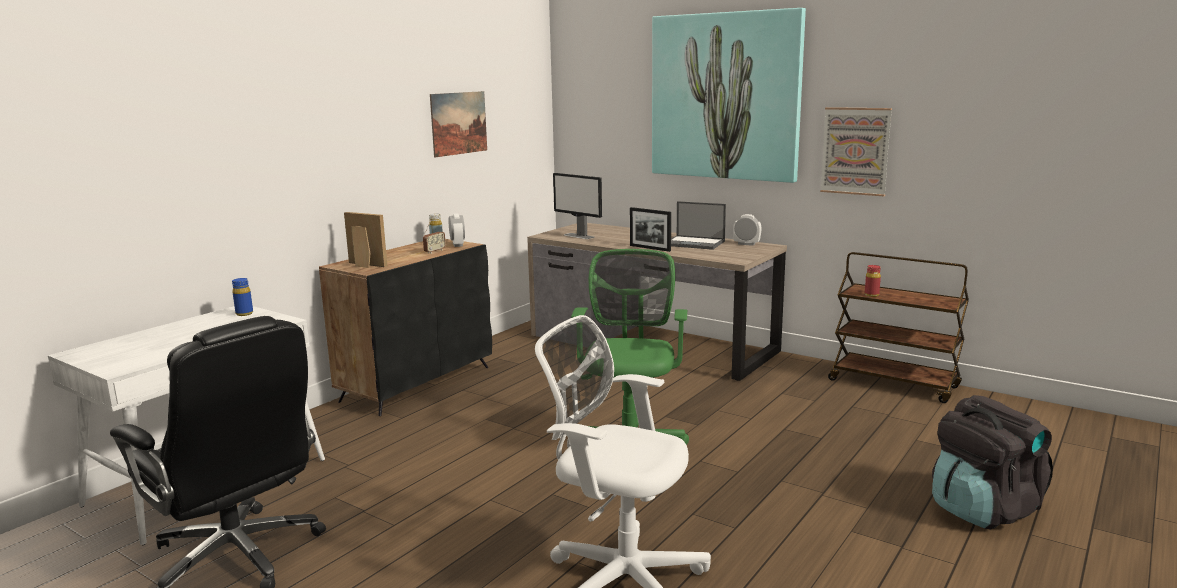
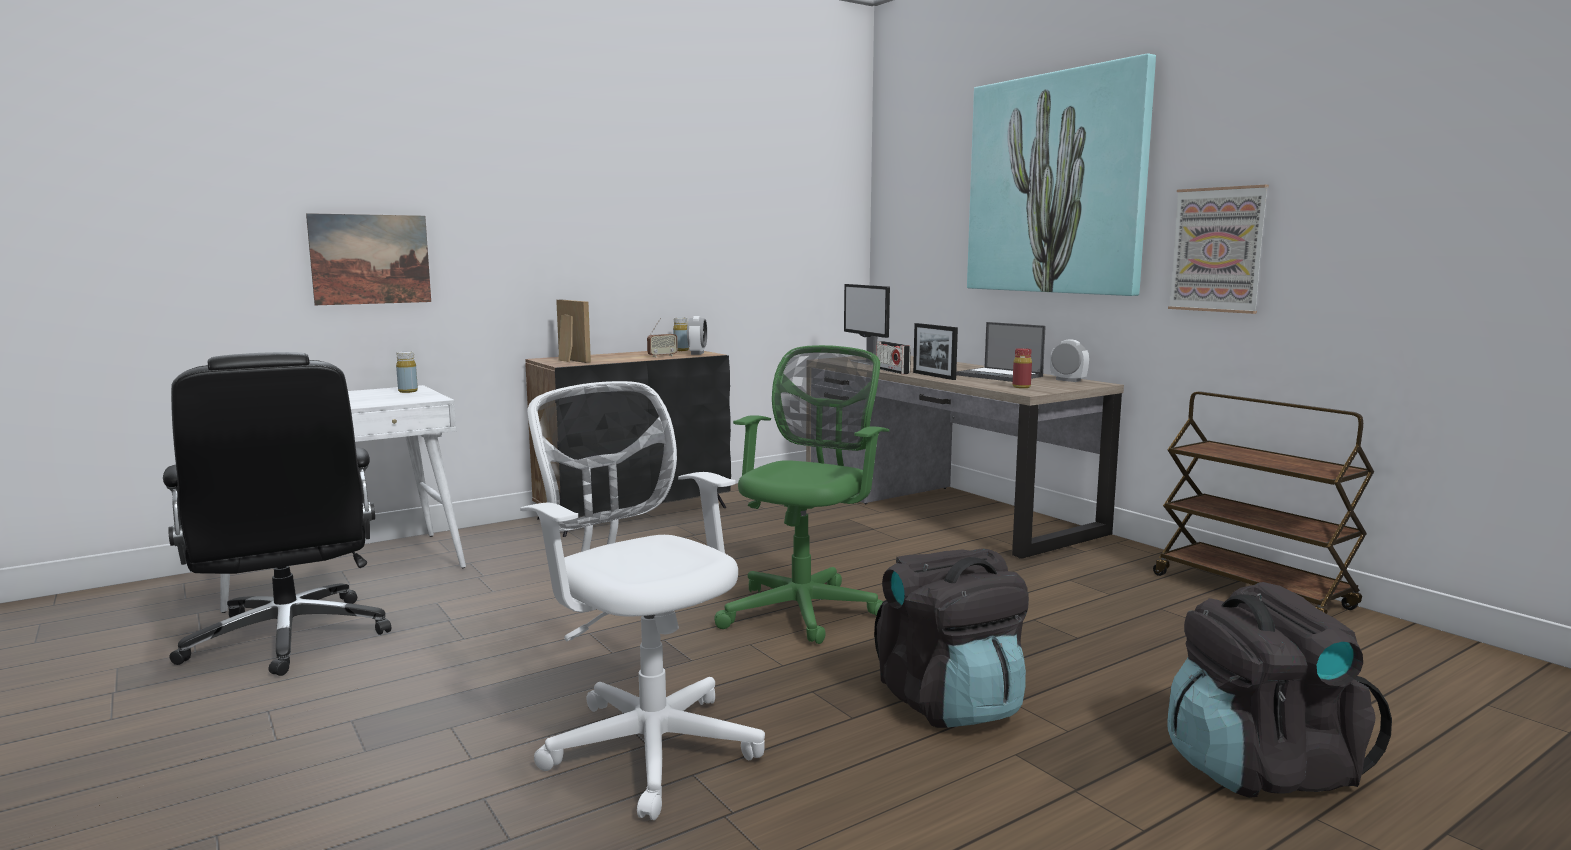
camera: 20 degrees right, 5 degrees down
(244, 314) = (408, 391): blue bottle -> yellow bottle
(459, 123) = (730, 217): picture -> picture (370, 259)
(612, 245) = (892, 371): none -> radio
(785, 503) = (950, 703): none -> black backpack
(871, 295) = (1217, 453): red bottle -> red bottle (1021, 387)

